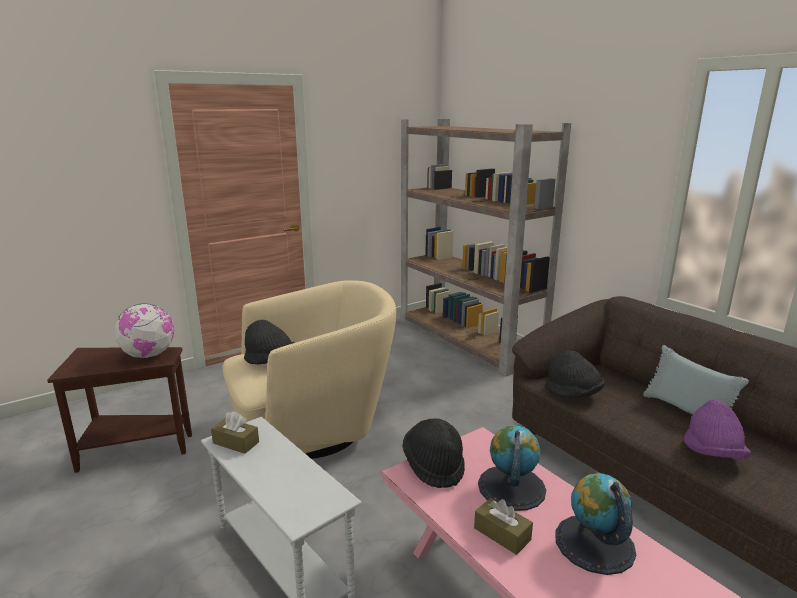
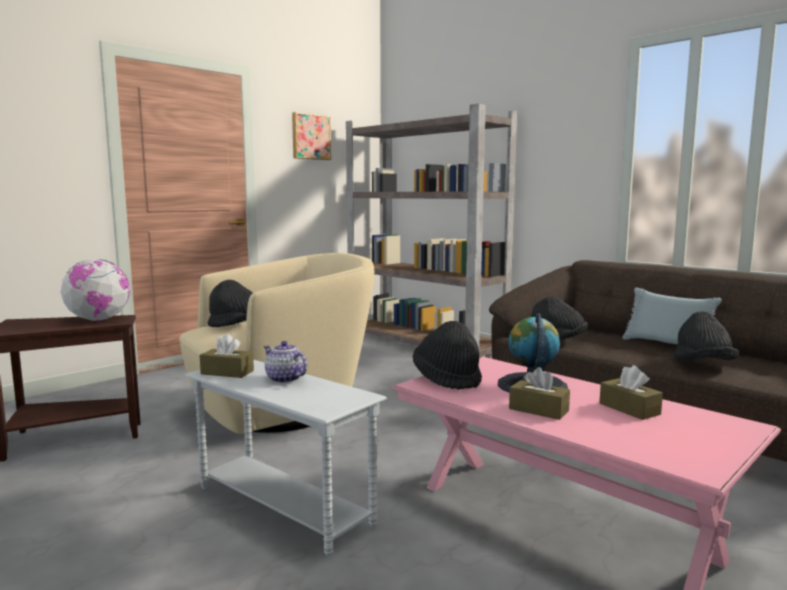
camera: 10 degrees left, 10 degrees down
(280, 459) = (284, 379): none -> teapot
(365, 137) = (310, 137): none -> picture
(594, 543) = (629, 409): globe -> brown tissue box
(712, 453) = (702, 364): purple hat -> black hat

